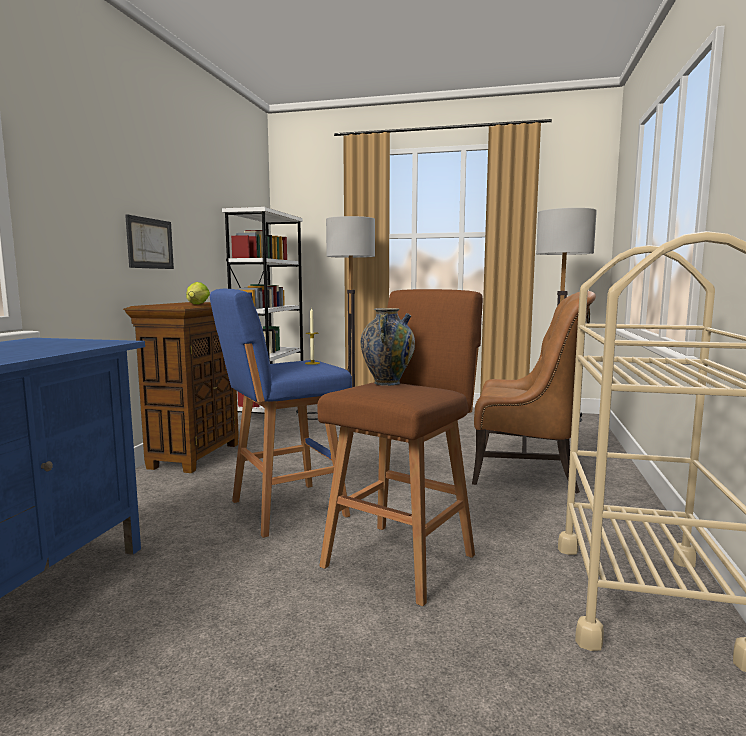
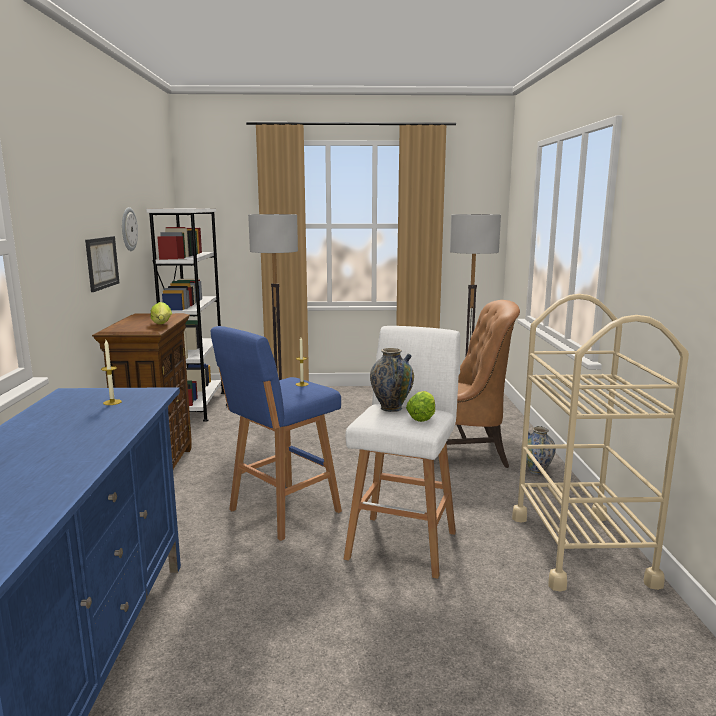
camera: 15 degrees left, 5 degrees up
(56, 345) = (112, 402): none -> candle
(194, 221) = (128, 229): none -> wall clock
(402, 558) = (403, 543): brown stool -> white stool
(415, 391) = (422, 417): none -> lettuce
(614, 500) = (536, 471): none -> vase

